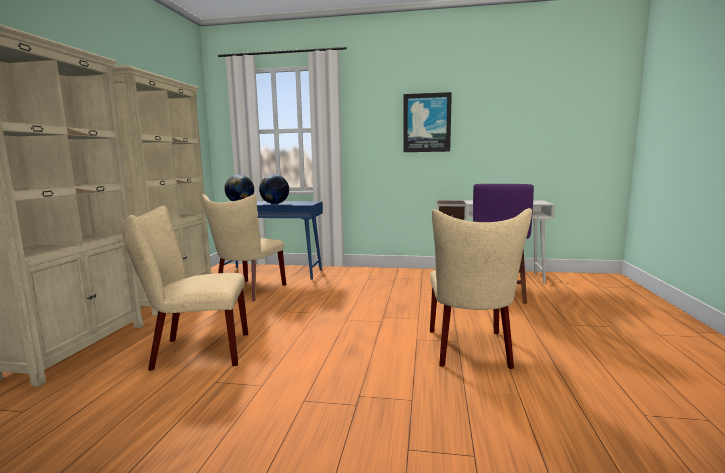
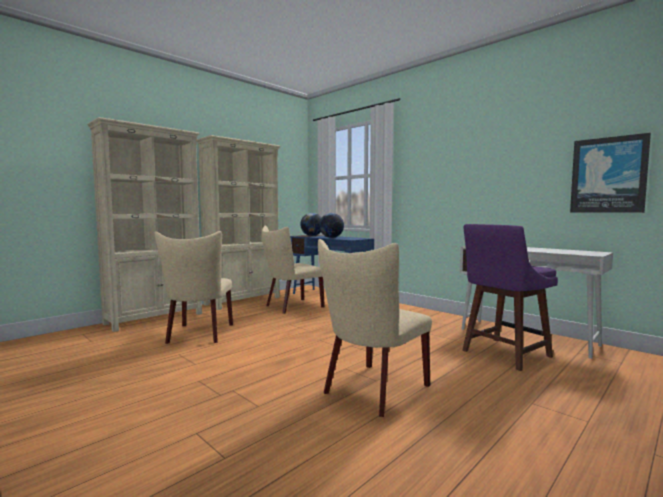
camera: 35 degrees right, 5 degrees down
(195, 352) = (199, 335): beige chair -> beige chair turned 120 degrees counterclockwise
(427, 123) = (473, 162): picture -> picture (608, 175)

